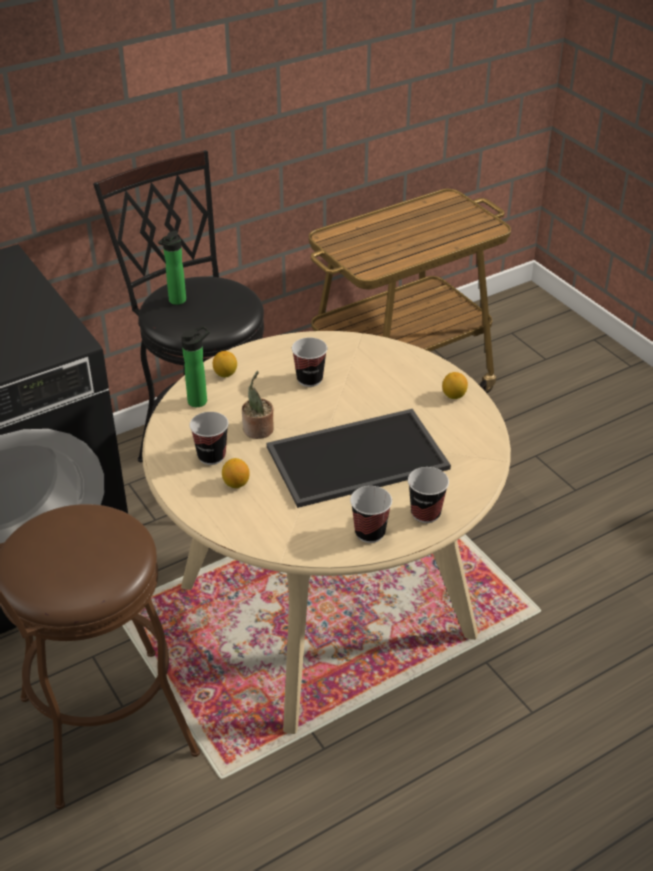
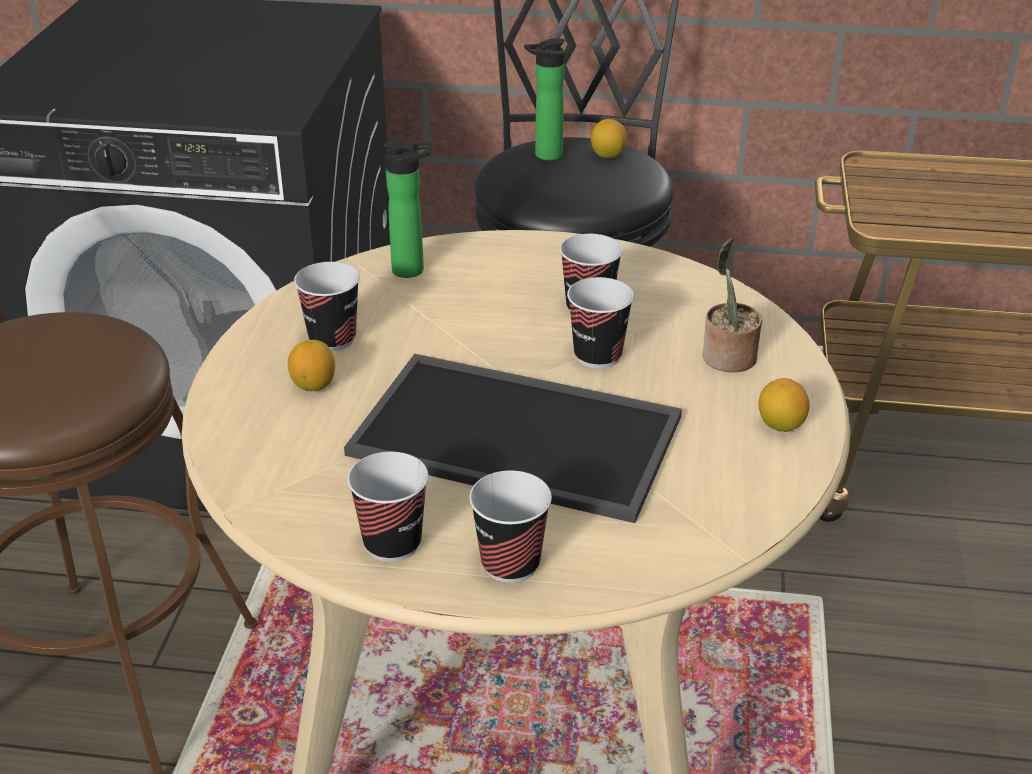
camera: 40 degrees right, 5 degrees down
(225, 374) = (487, 255): lemon -> lemon (608, 155)
(258, 430) = (433, 337): potted plant -> potted plant (727, 359)
(343, 401) = (598, 356): none -> cup

